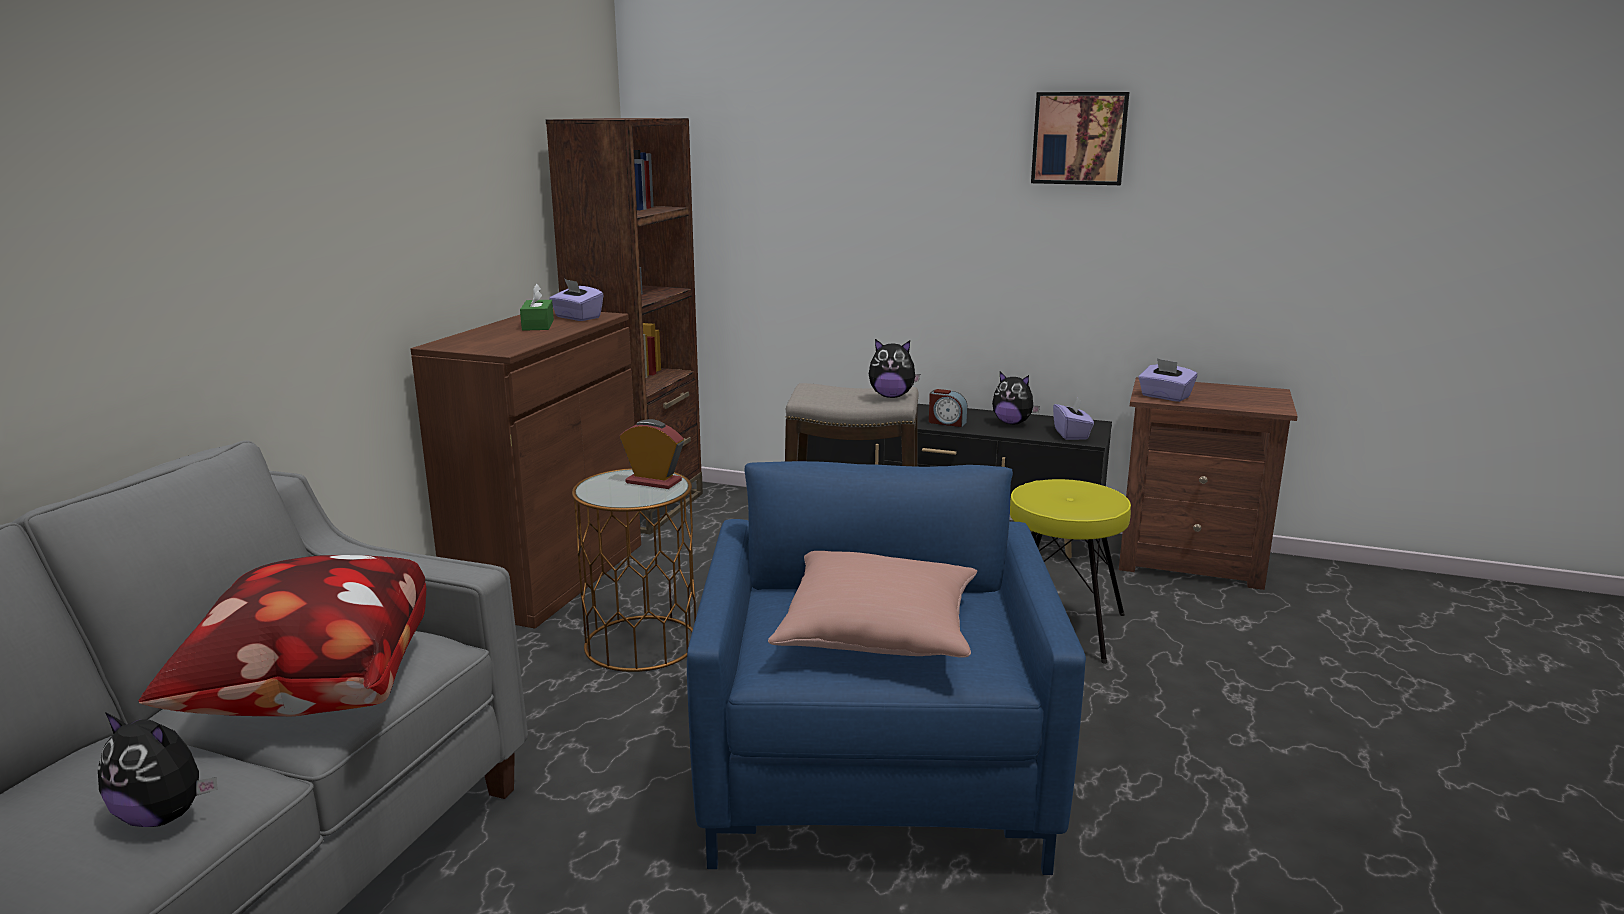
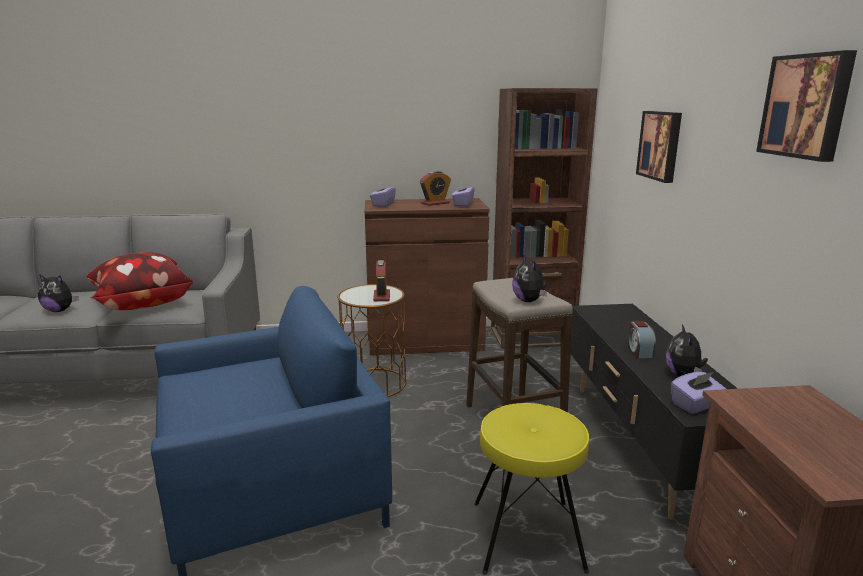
camera: 65 degrees right, 0 degrees up
(165, 816) = (60, 310): plush toy -> plush toy turned 75 degrees counterclockwise
(538, 325) = (435, 203): green tissue box -> alarm clock
(829, 189) = (661, 145): none -> picture
(878, 632) = (226, 393): pink pillow -> none
(1165, 396) = (753, 406): purple tissue box -> purple tissue box (383, 204)

